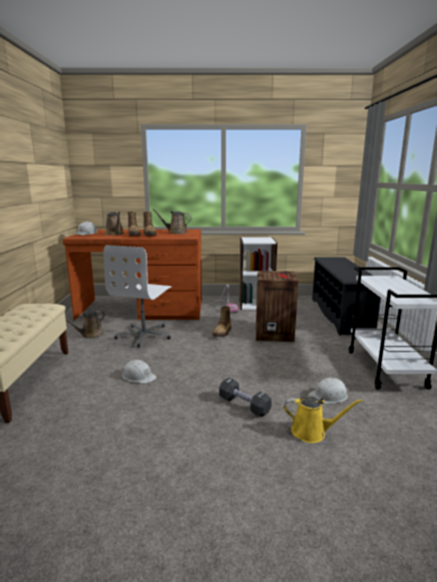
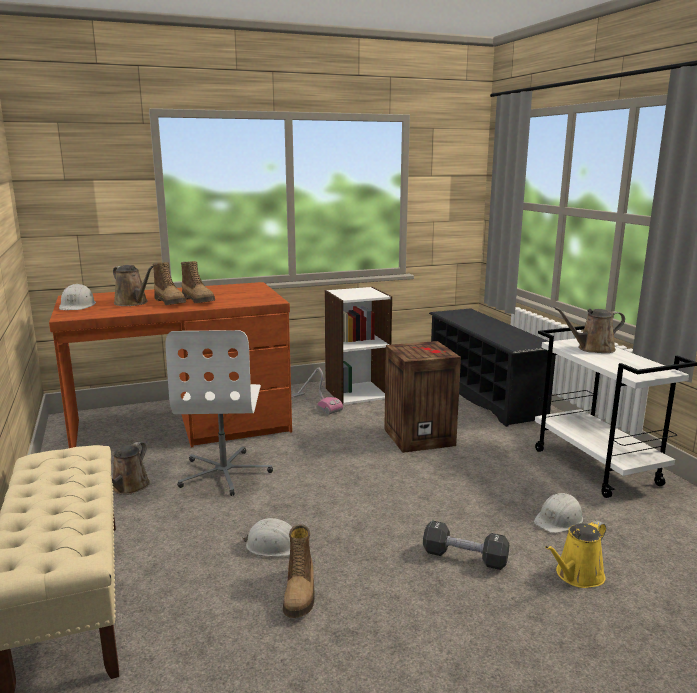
camera: 20 degrees left, 0 degrees up
(176, 232) = (235, 292): brown watering can -> brown watering can (592, 349)
(222, 333) = (345, 448): boot -> boot (300, 594)
(312, 432) = (577, 576): yellow watering can -> yellow watering can turned 150 degrees clockwise

